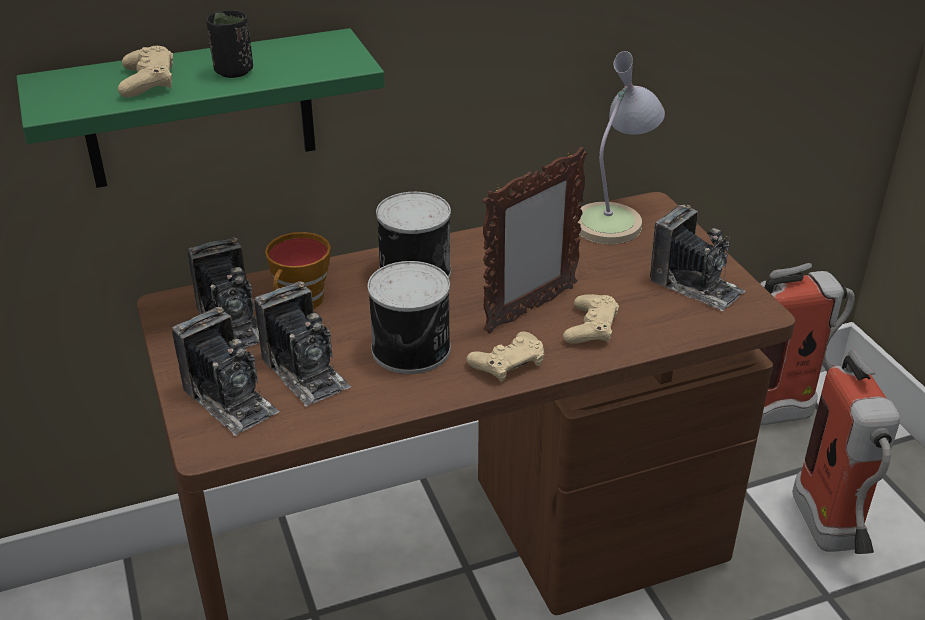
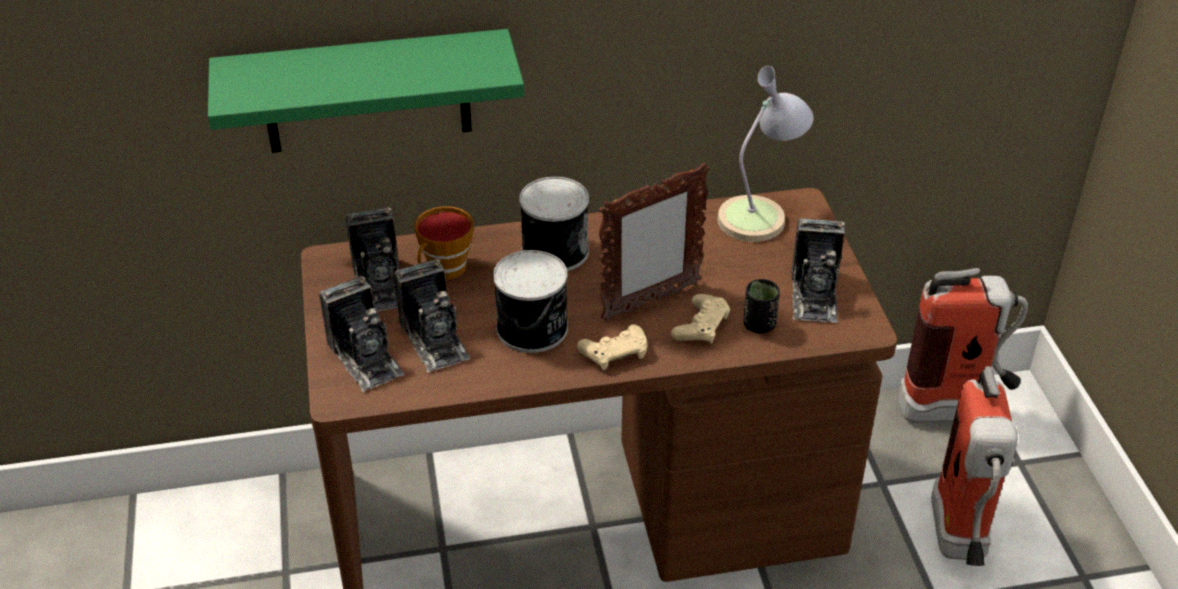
camera: 10 degrees right, 5 degrees up
(148, 81) = (317, 76): beige game controller -> none
(233, 71) = (392, 72): black cup -> black cup (759, 325)
(696, 285) = (814, 294): camera -> camera turned 45 degrees clockwise

